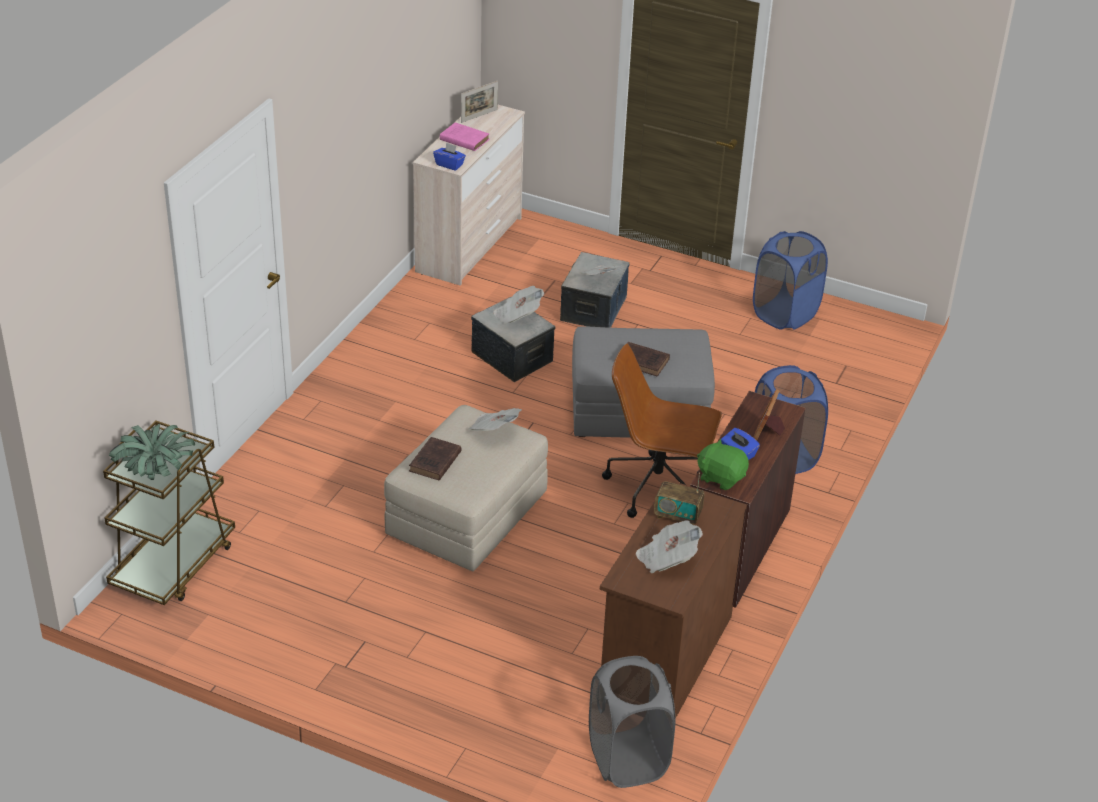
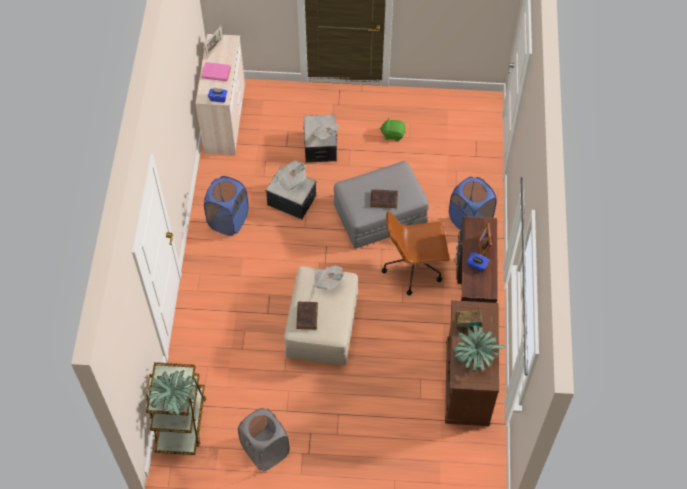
camera: 20 degrees left, 20 degrees up
(627, 759) = (477, 454): grey laundry basket -> grey laundry basket (265, 450)
(667, 558) = (475, 356): newspaper -> potted plant
(721, 477) = (475, 285): green plush toy -> green plush toy (393, 134)
(785, 314) = (427, 113): blue laundry basket -> blue laundry basket (228, 220)

